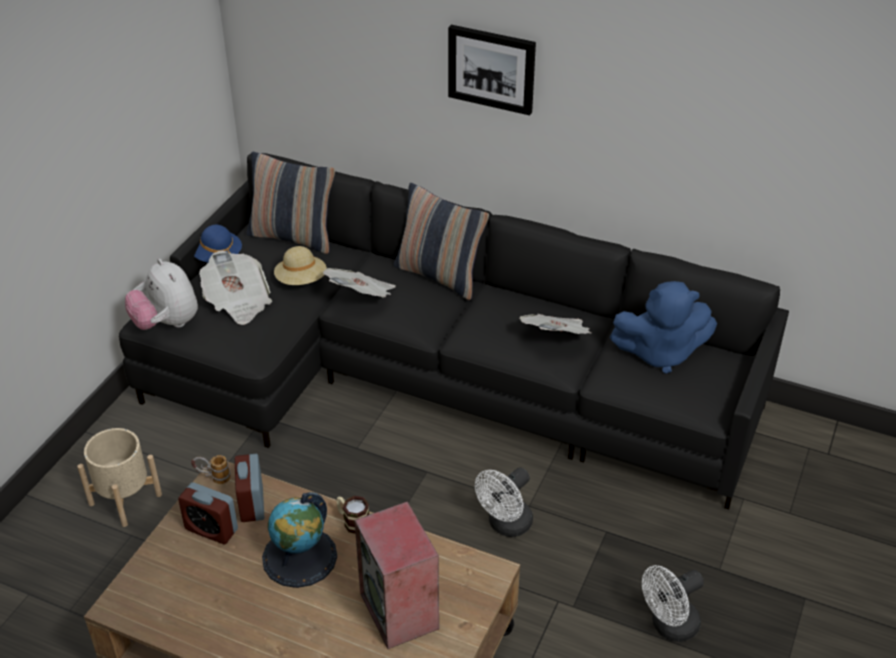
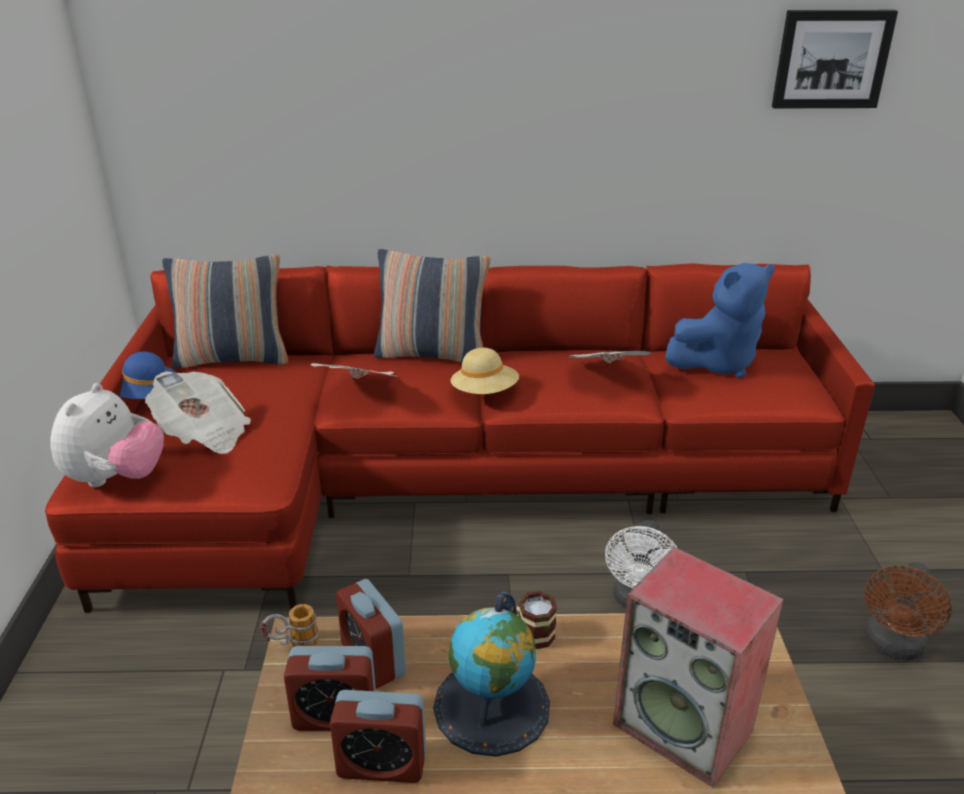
camera: 25 degrees left, 10 degrees down
(125, 499) = (122, 742): beige planter -> none
(167, 323) = (116, 478): plush toy -> plush toy turned 105 degrees counterclockwise
(219, 565) = (382, 764): none -> alarm clock
(301, 280) = (272, 394): beige hat -> beige hat (485, 393)
(433, 378) = (447, 479): black sofa -> red sofa
(492, 68) = (458, 88): picture -> picture (831, 59)
(669, 626) = (893, 646): white fan -> brown fan

